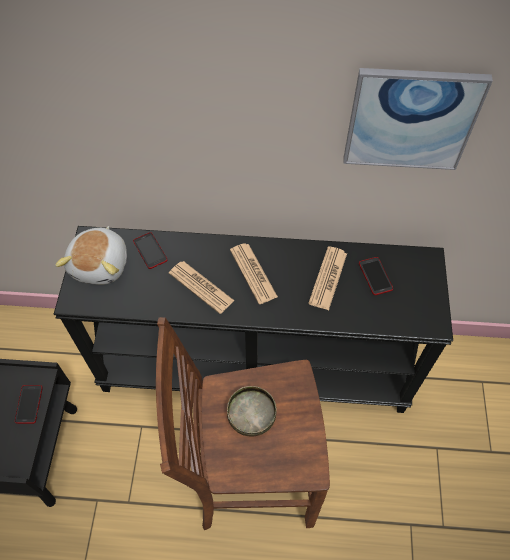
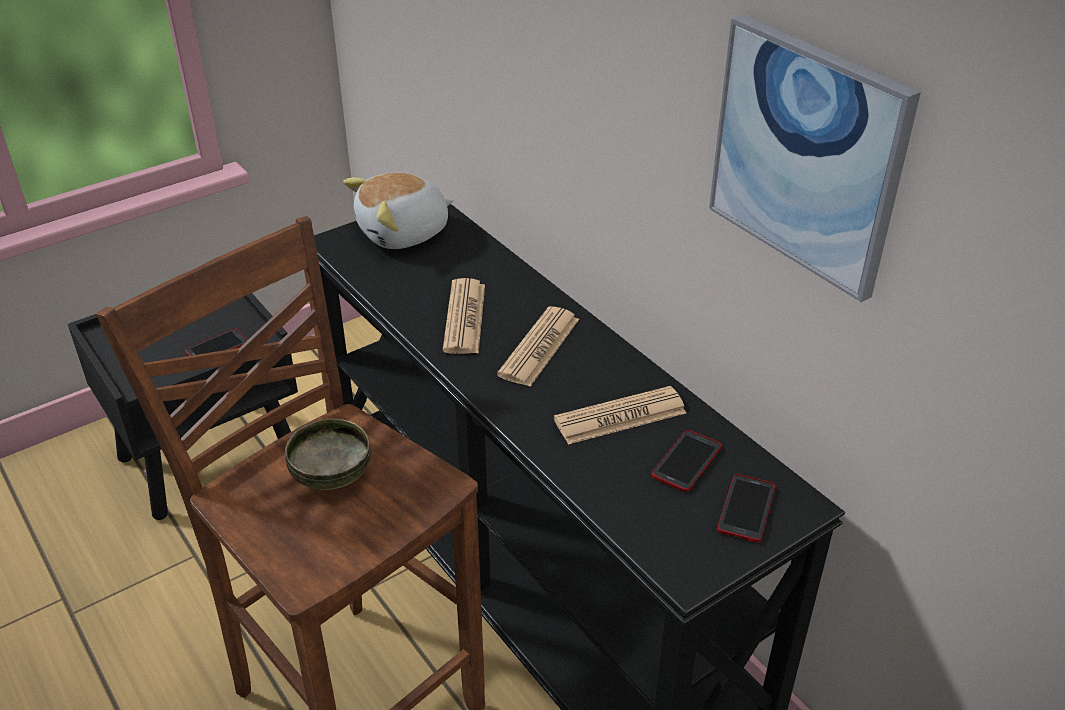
camera: 50 degrees right, 20 degrees down
(150, 251) = (467, 254): phone -> phone (746, 509)

